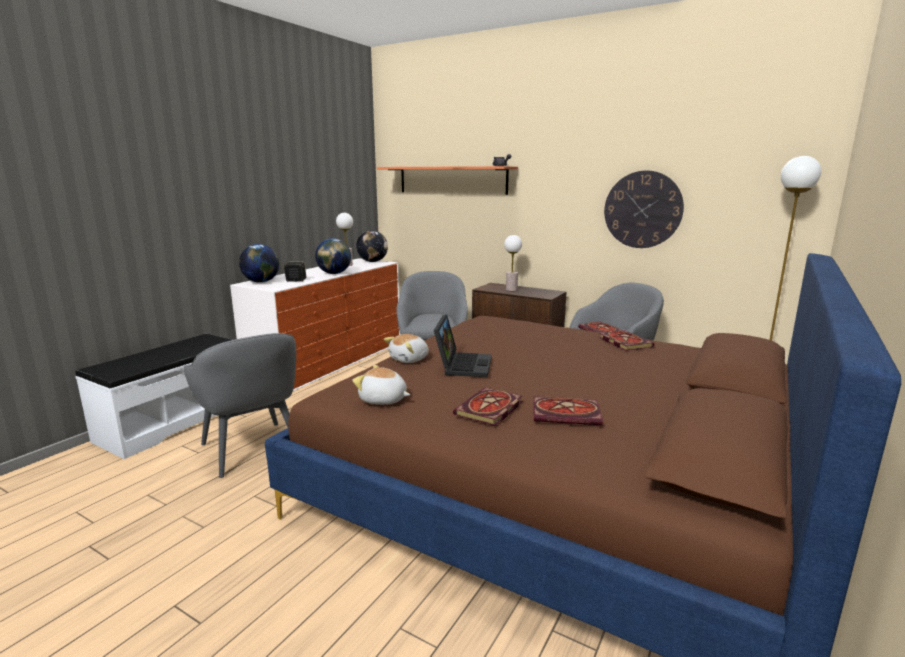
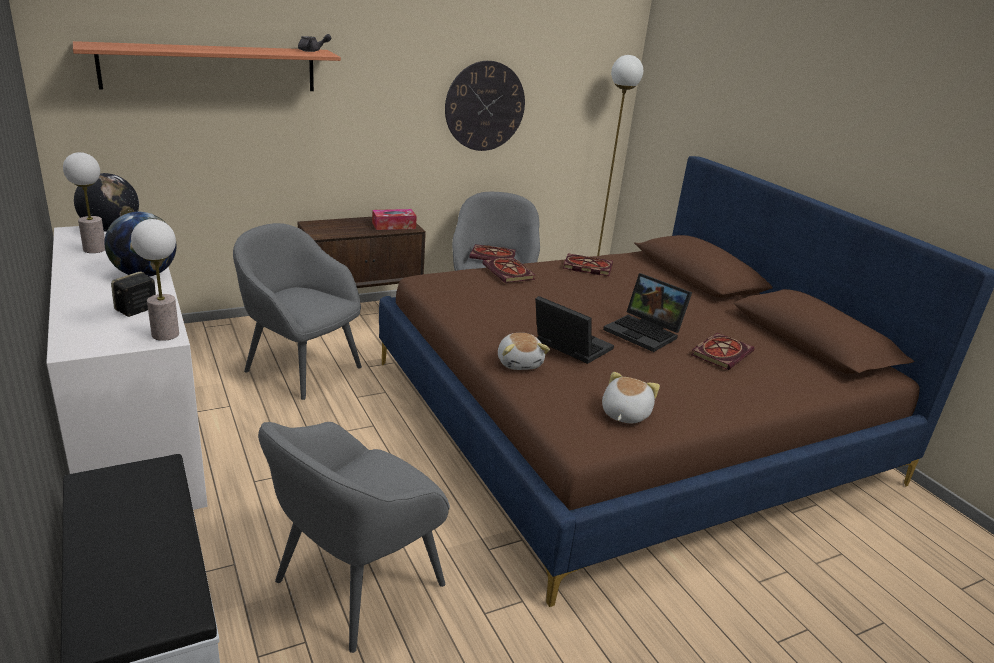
camera: 60 degrees left, 10 degrees up
(252, 449) = (357, 585): grey armchair -> grey armchair turned 135 degrees clockwise
(261, 282) = (88, 335): globe -> none
(383, 400) = (624, 414): plush toy -> plush toy turned 150 degrees clockwise
(489, 409) = (691, 377): book -> book (510, 273)
(511, 289) = (353, 227): table lamp -> table lamp (165, 334)
(539, 293) = (394, 225): none -> tissue box
(539, 380) = (645, 333): none -> laptop

